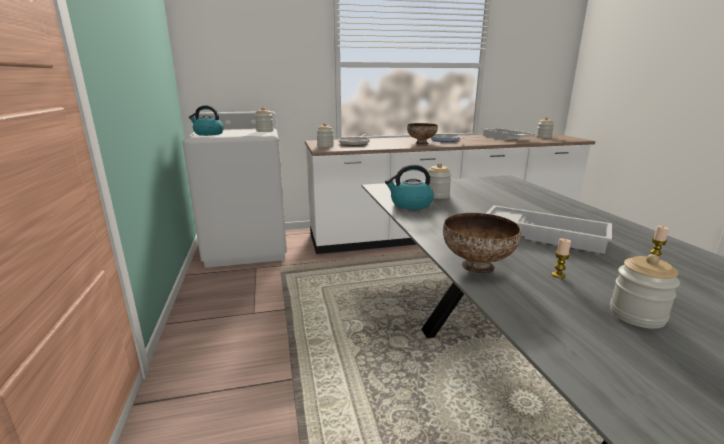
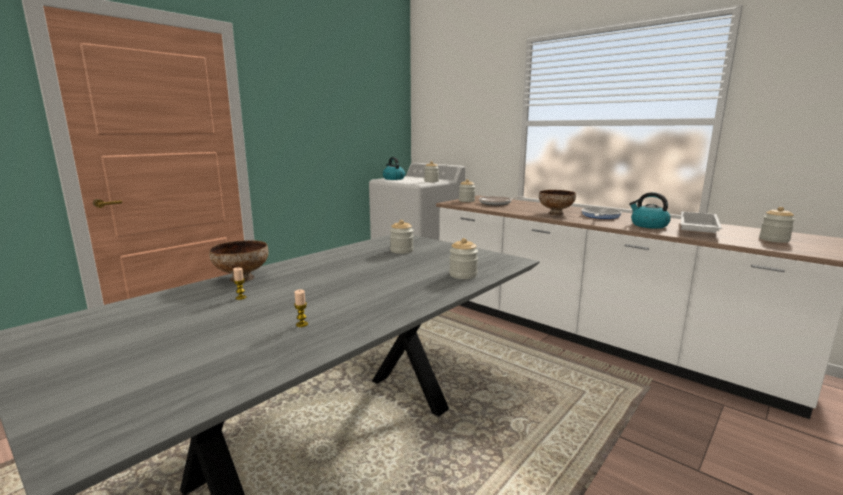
camera: 55 degrees right, 5 degrees down
(410, 204) = (362, 248): kettle -> kettle (648, 225)
(544, 234) = (333, 288): white tray -> none
(637, 315) = (181, 320): jar -> jar (463, 275)

